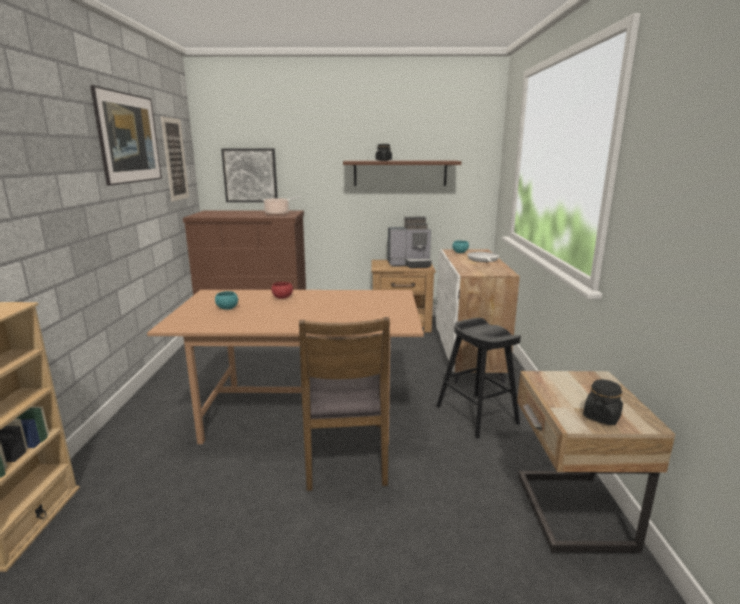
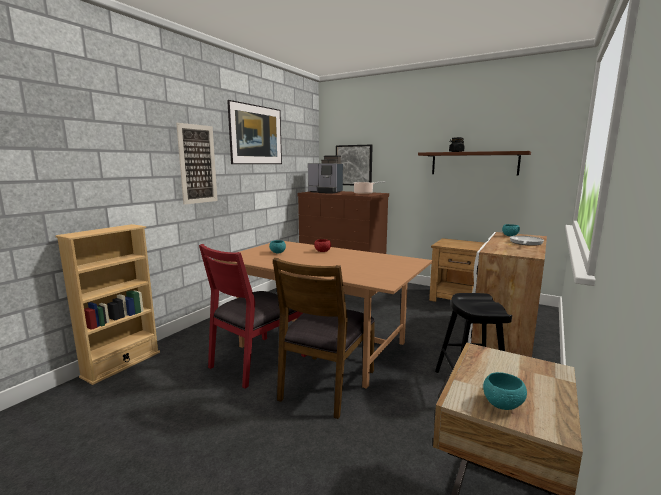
camera: 30 degrees right, 5 degrees down
(175, 159) = (298, 152): picture -> picture (197, 164)
(238, 454) = (257, 361): none -> red chair
(410, 264) = (472, 245): coffee machine -> coffee machine (326, 192)
(601, 417) = (502, 404): black jar -> turquoise bowl

